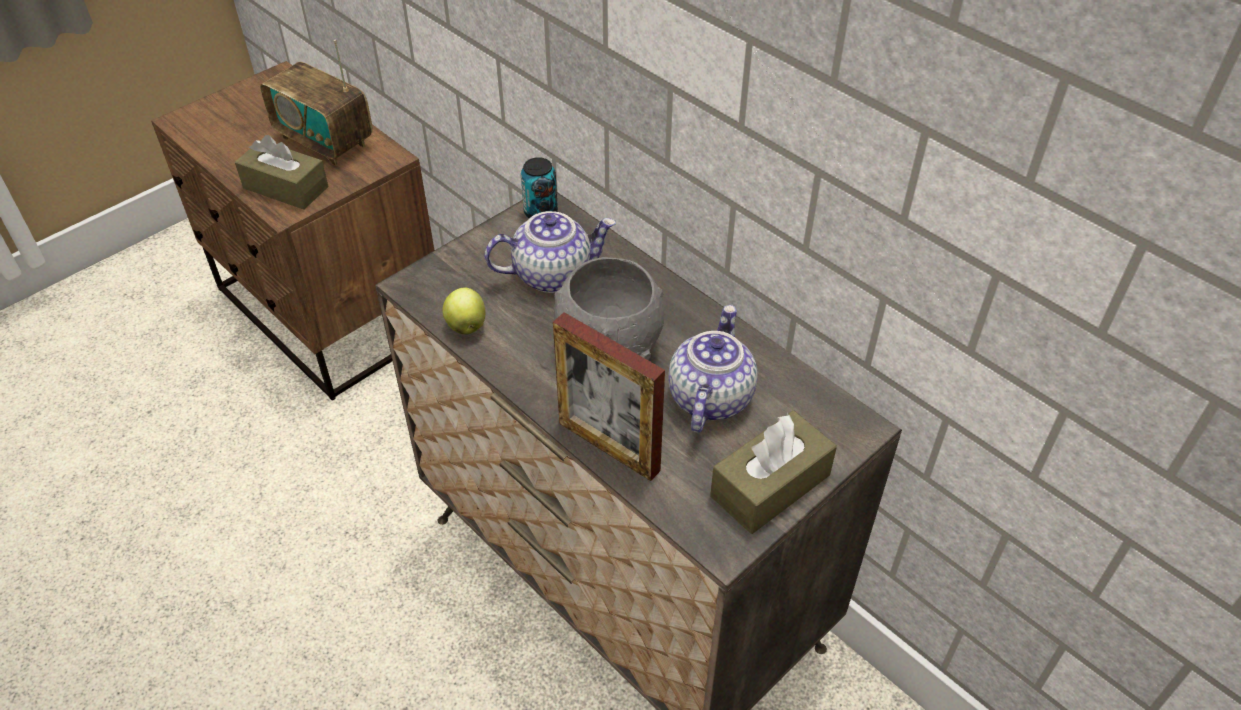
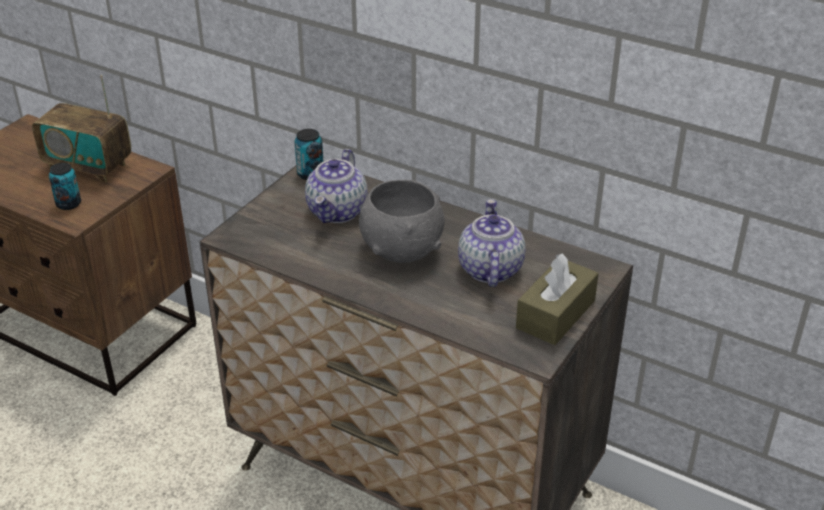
camera: 15 degrees left, 10 degrees down
(286, 187) = (68, 204): brown tissue box -> can
(466, 325) = (285, 255): apple -> none
(553, 274) = (338, 212): teapot -> teapot turned 135 degrees clockwise
(609, 446) = (429, 312): picture frame -> none

